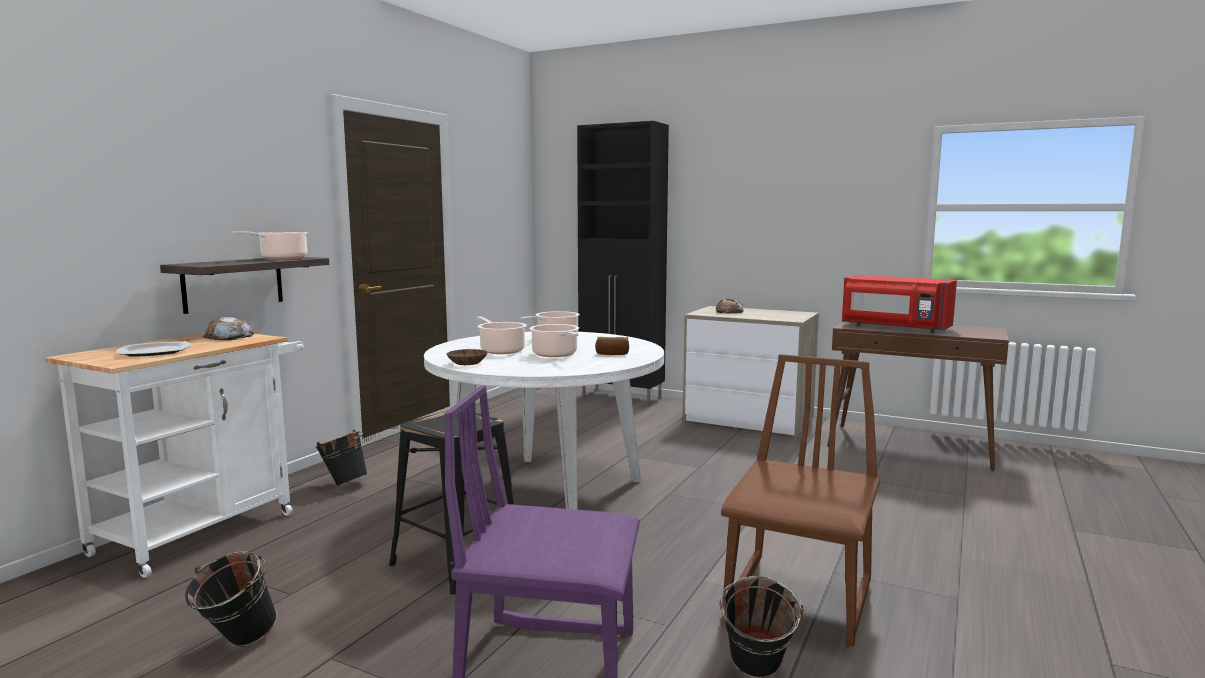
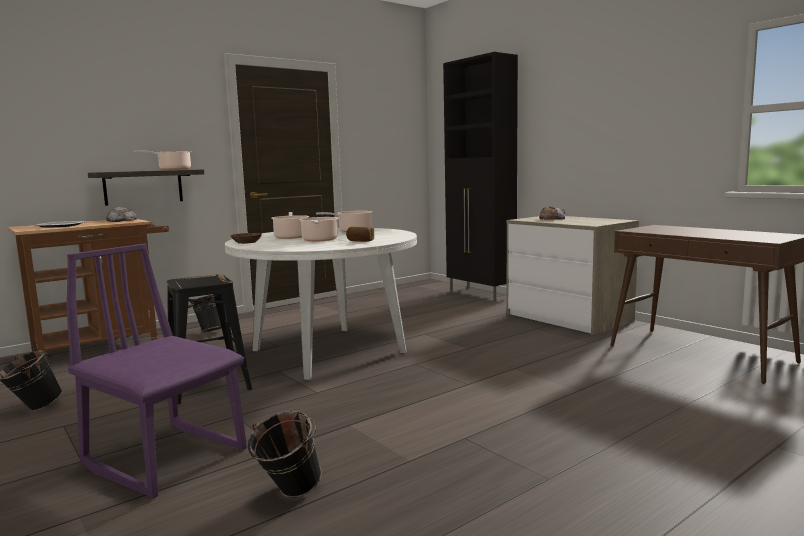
camera: 25 degrees right, 0 degrees up
(205, 528) = (104, 347): white cart -> brown cart
(801, 599) = (404, 452): brown chair -> none
(894, 328) = (678, 232): red microwave -> none

